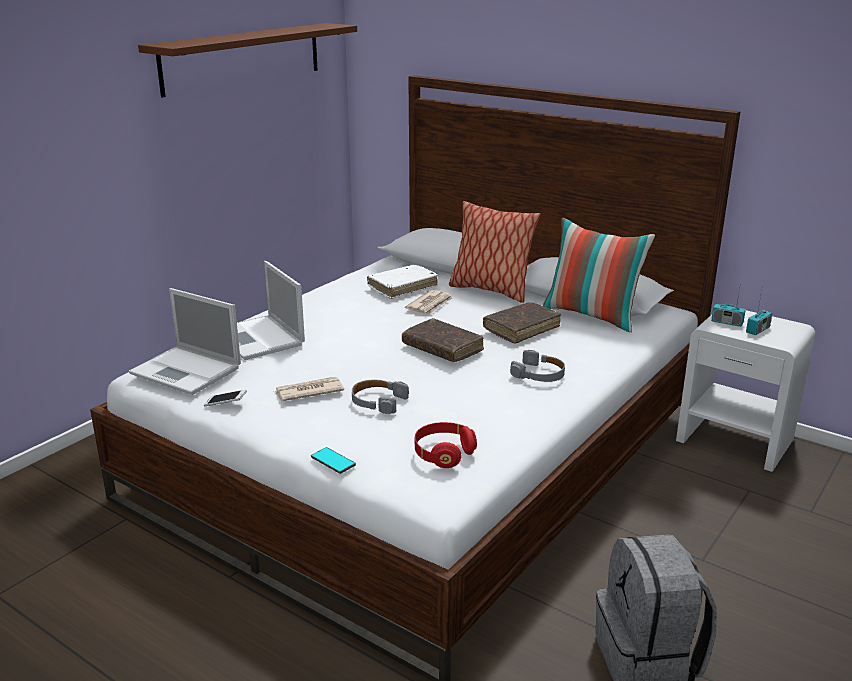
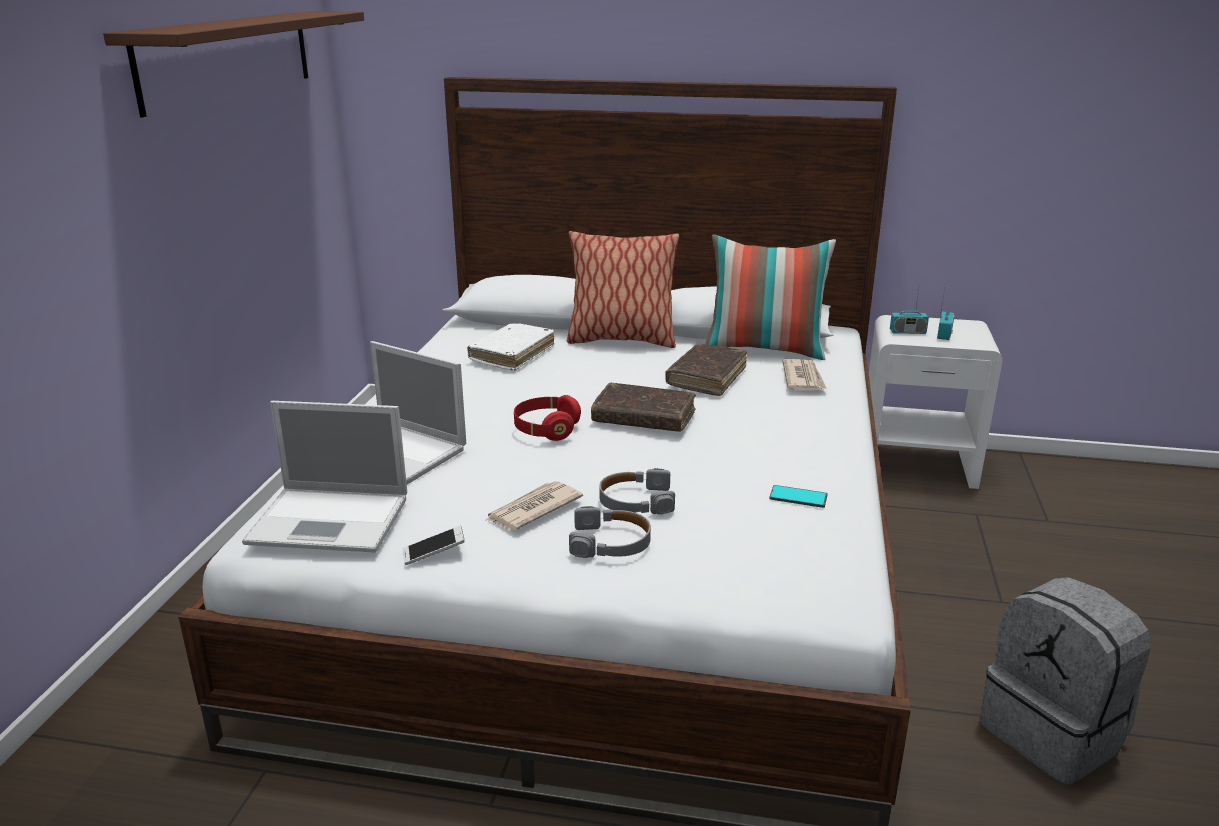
camera: 25 degrees left, 0 degrees up
(333, 461) = (664, 594): phone -> phone (798, 497)
(430, 305) = (569, 369): newspaper -> newspaper (803, 378)
(443, 454) = (787, 548): red headphones -> red headphones (546, 429)
(539, 374) = (784, 426): grey headphones -> grey headphones (611, 543)

